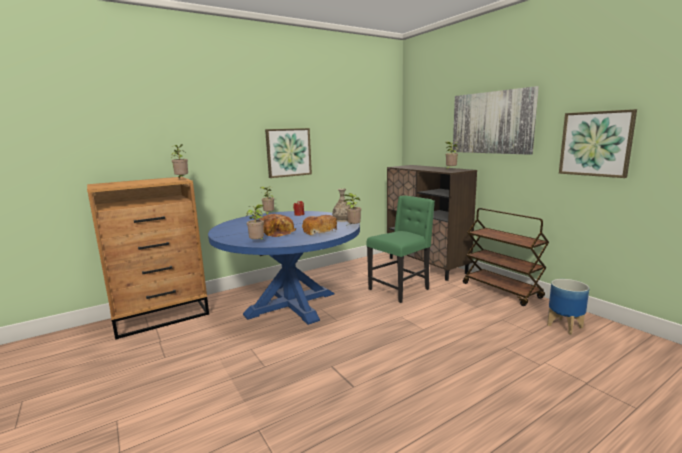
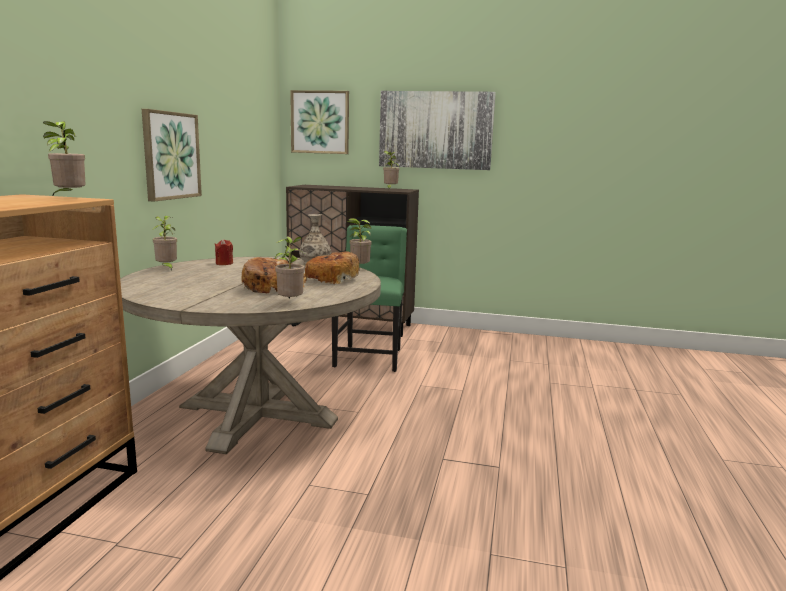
camera: 45 degrees left, 0 degrees up
(291, 304) = (257, 413): blue dining table -> beige dining table
(502, 290) = (467, 334): brown cart -> none
(564, 326) = (559, 352): planter -> none
(595, 144) = (559, 159): picture -> picture (320, 122)

